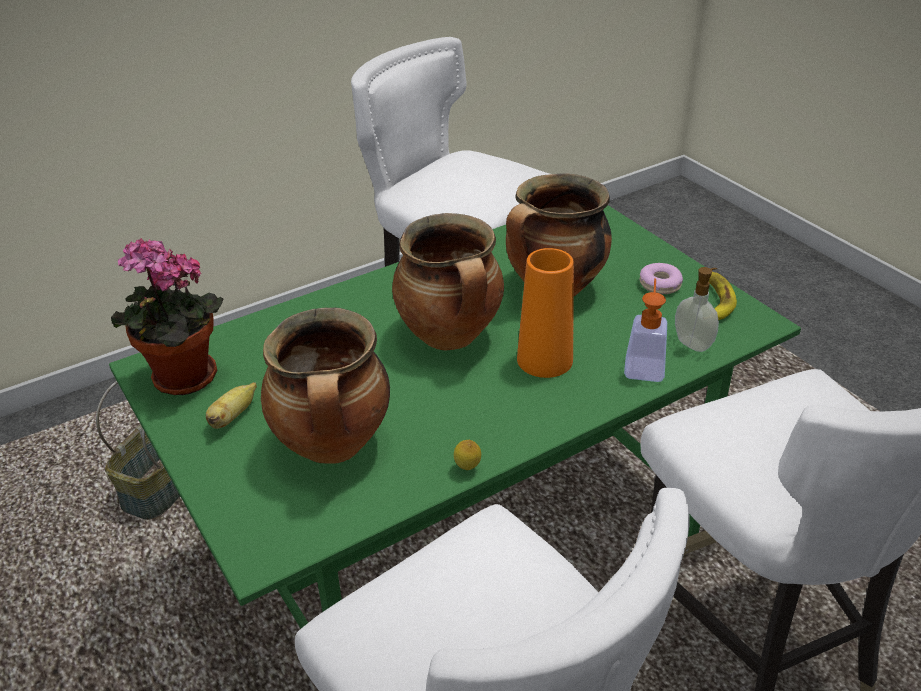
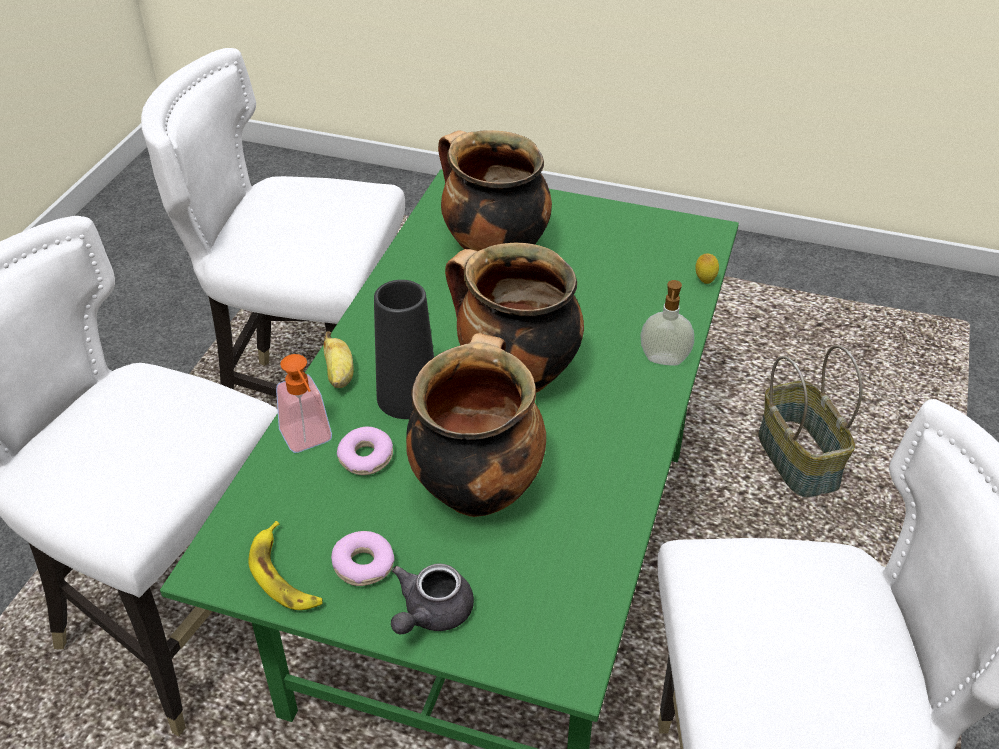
camera: 140 degrees right, 5 degrees up
(181, 381) = (665, 236): potted plant -> none
(233, 417) = (589, 234): banana -> banana (339, 375)
(467, 469) = (383, 283): lemon -> lemon (705, 281)
(544, 360) = (407, 397): orange vase -> black vase
(611, 336) = (365, 457): none -> donut
(638, 251) = (431, 614): none -> grey teapot
(693, 343) = (274, 494): soap dispenser -> soap dispenser (664, 360)

